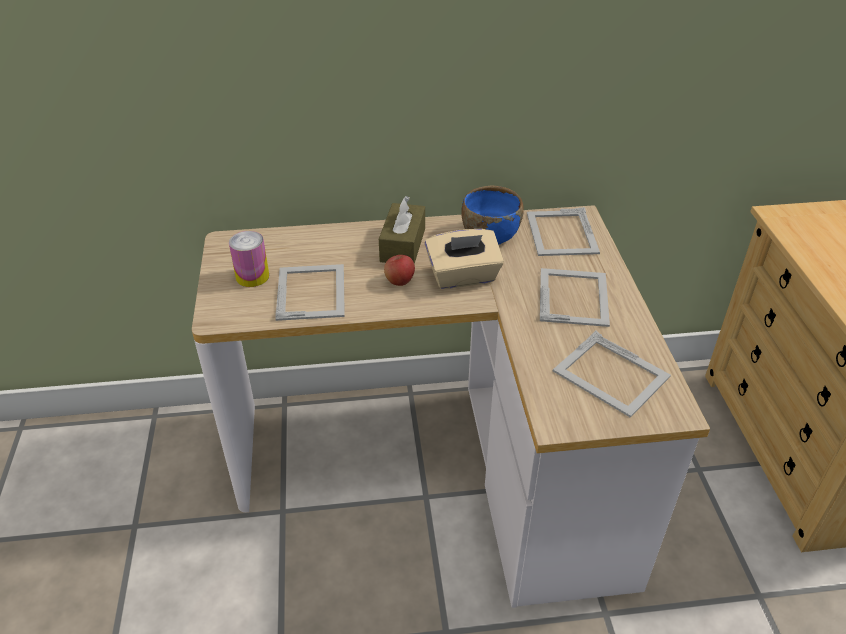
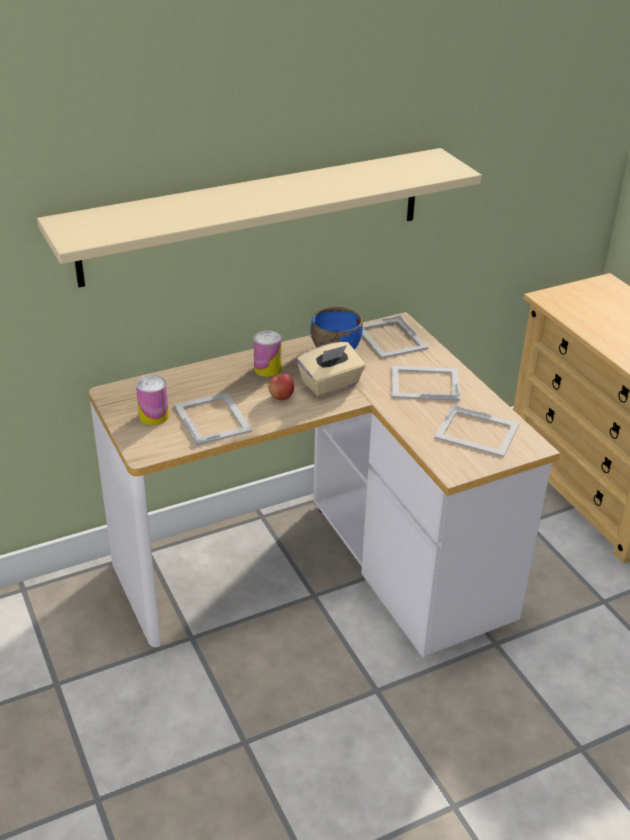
camera: 20 degrees left, 5 degrees down
(403, 245) = (267, 369): brown tissue box -> can
(407, 64) = (255, 216): none -> beige shelf
(574, 296) = (424, 383): picture frame -> picture frame turned 75 degrees counterclockwise

